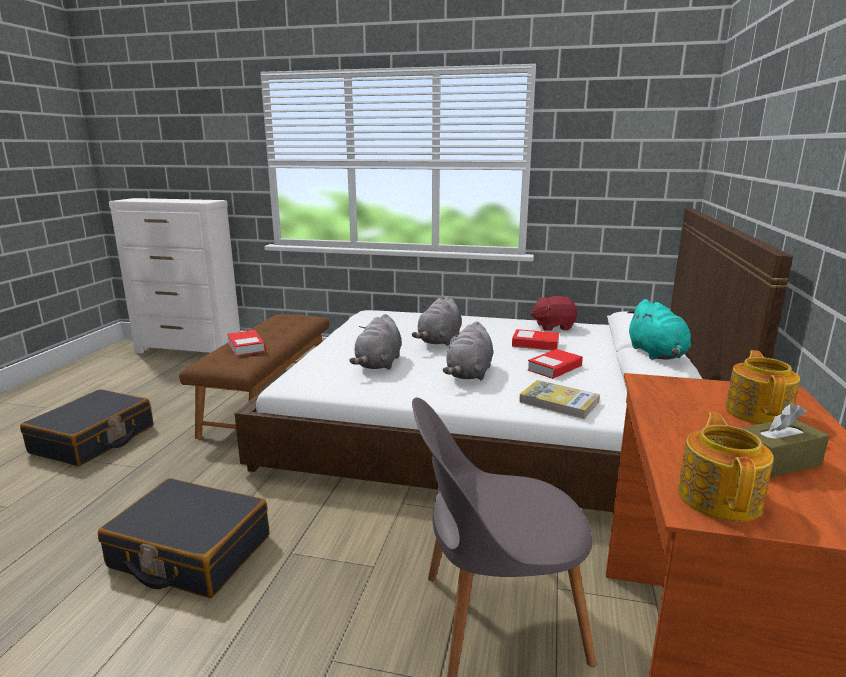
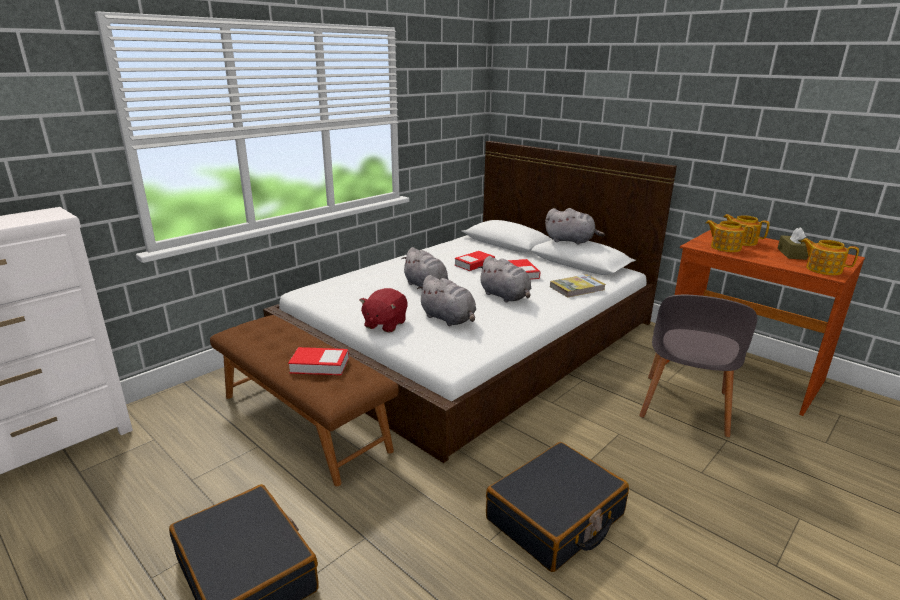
camera: 60 degrees left, 5 degrees up
(553, 326) = (445, 250): red plush toy -> red plush toy (384, 324)
(657, 354) = (571, 241): turquoise plush toy -> grey plush toy
(682, 401) = (725, 247): none -> teapot

